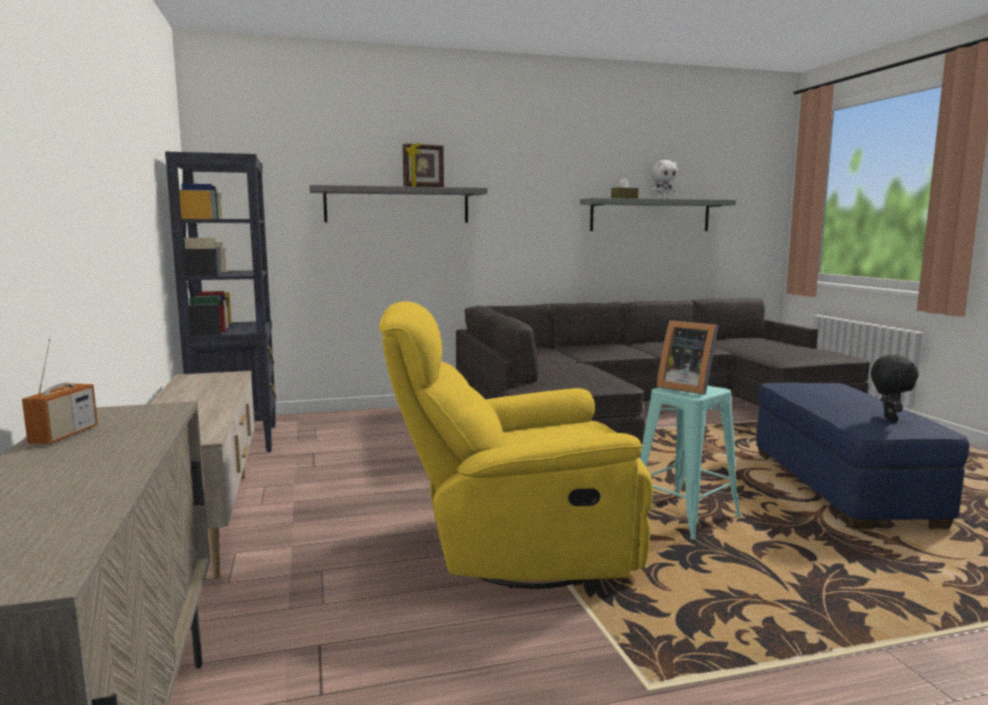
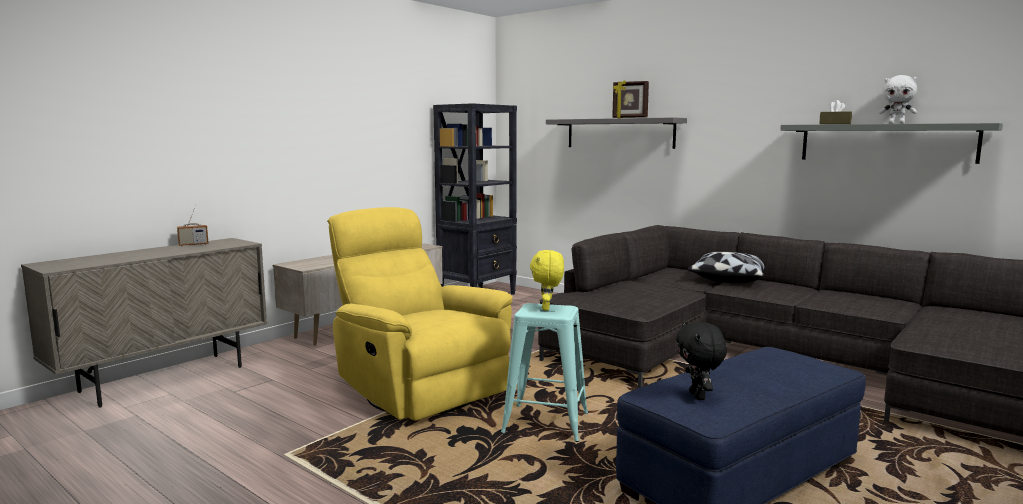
camera: 55 degrees right, 0 degrees up
(564, 349) = (728, 279): none -> pillow
(686, 388) = (547, 308): picture frame -> yellow plush toy
(888, 419) = (698, 396): black plush toy -> black plush toy turned 105 degrees clockwise

